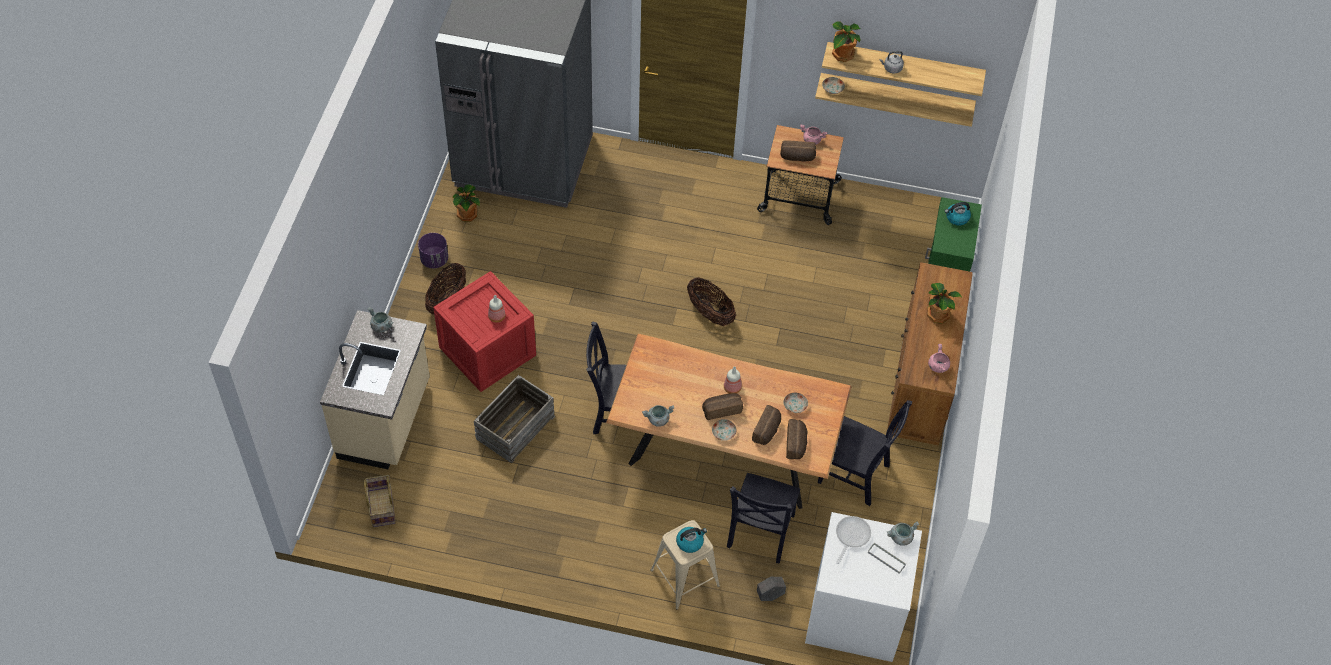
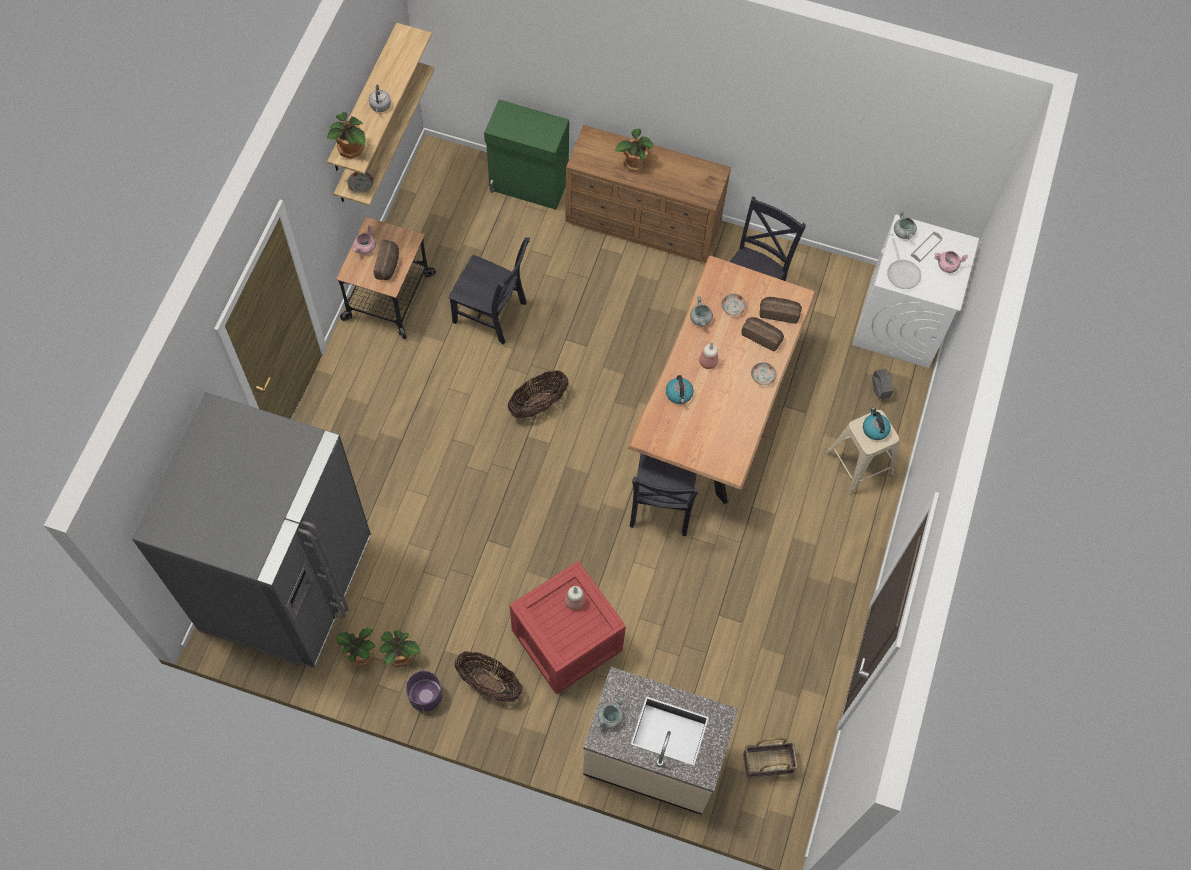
camera: 85 degrees left, 10 degrees up
(467, 240) = (400, 656): none -> potted plant
(515, 427) = (671, 616): crate -> none
(658, 420) = (744, 436): grey cooking pot -> grey cooking pot (700, 319)
(721, 409) = (734, 375): bread -> none
(759, 533) = (811, 390): black chair -> black chair (492, 314)
(851, 536) = (902, 273): frying pan -> frying pan turned 135 degrees counterclockwise
(938, 366) = (698, 174): pink cooking pot -> pink cooking pot (947, 265)
(957, 218) = (514, 123): kettle -> kettle (679, 394)

